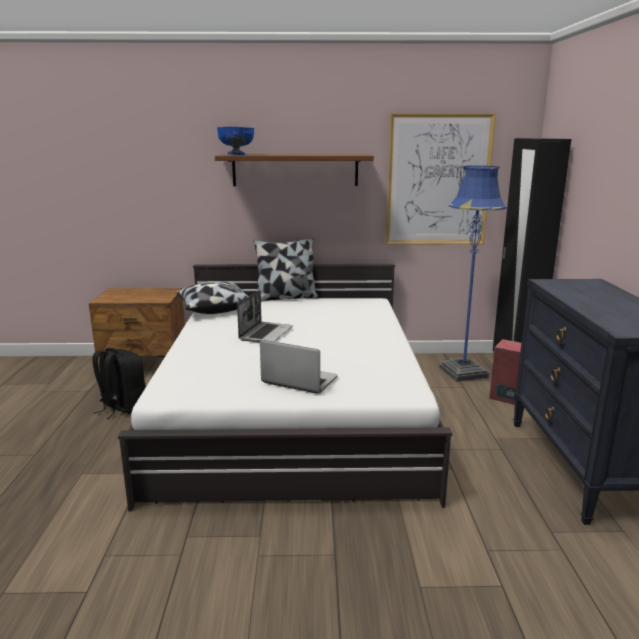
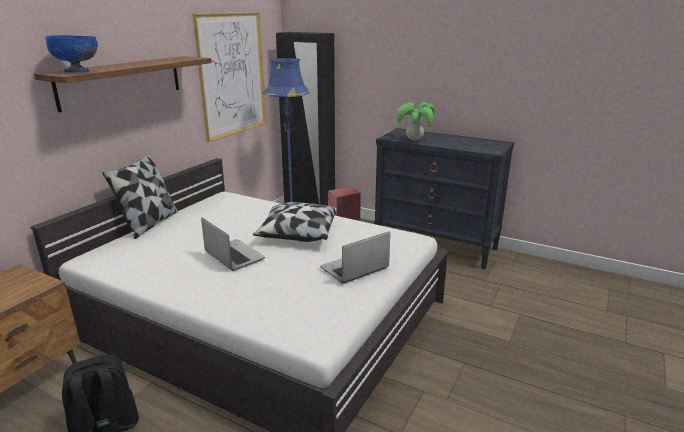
camera: 60 degrees left, 5 degrees up
(213, 308) = (113, 264): pillow -> pillow (297, 234)
(568, 291) = (414, 139): none -> potted plant

